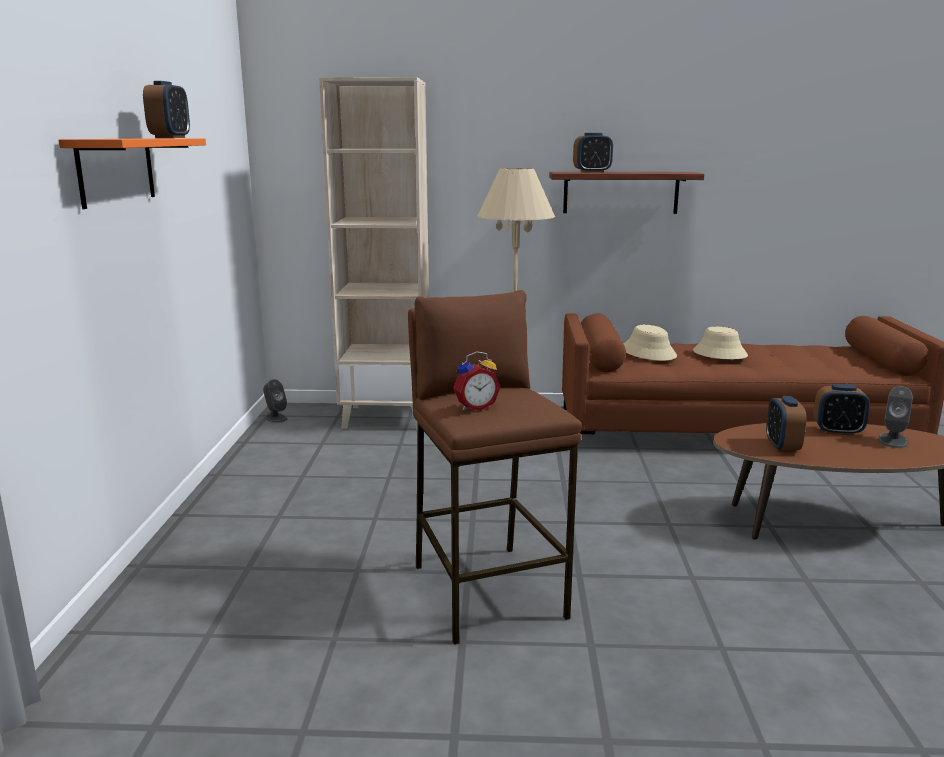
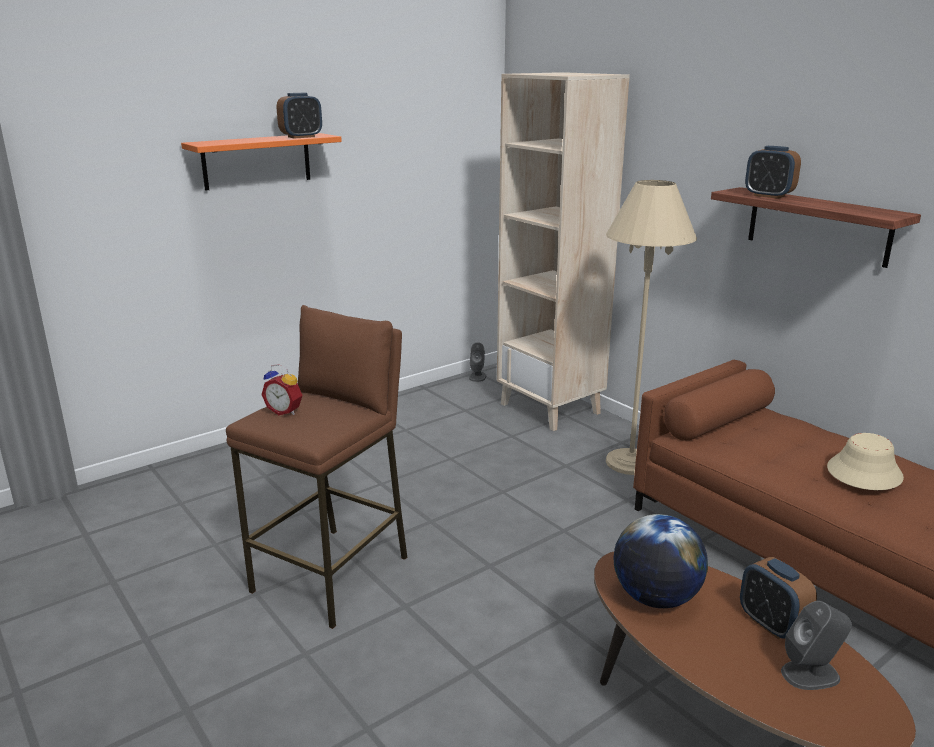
camera: 50 degrees right, 5 degrees up
(648, 352) = (778, 437): beige hat -> none
(782, 446) = (655, 598): alarm clock -> globe

